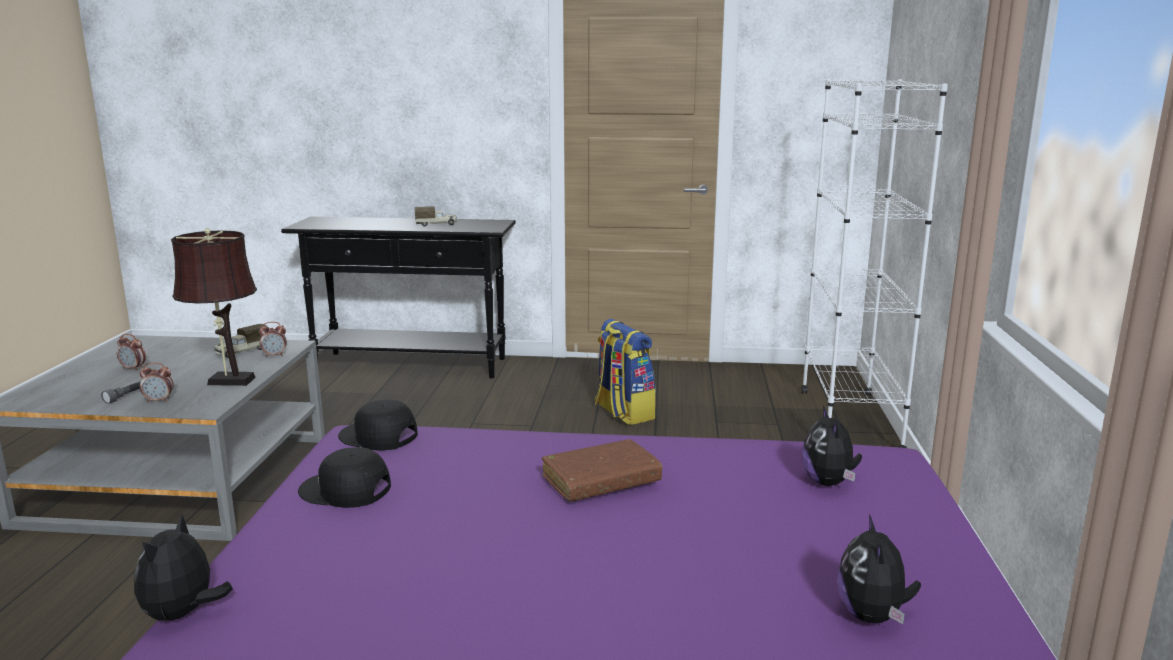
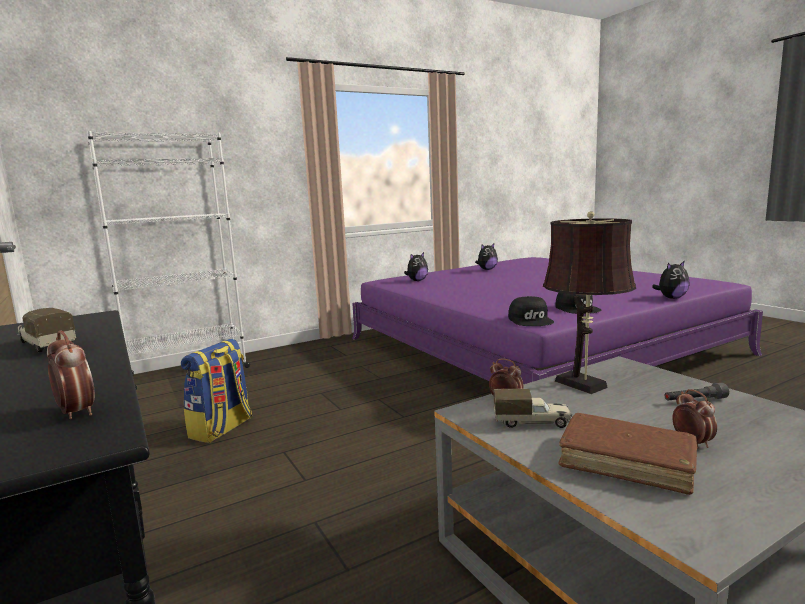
camera: 125 degrees left, 5 degrees down
(159, 401) = (663, 384): alarm clock -> alarm clock (76, 413)
(601, 481) = (480, 290): brown book -> brown book (626, 462)

